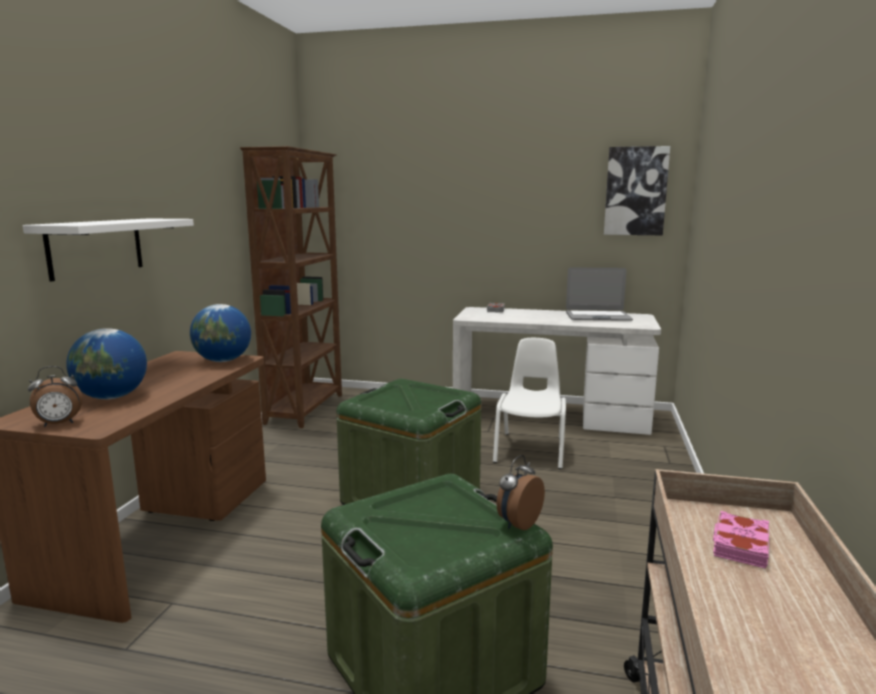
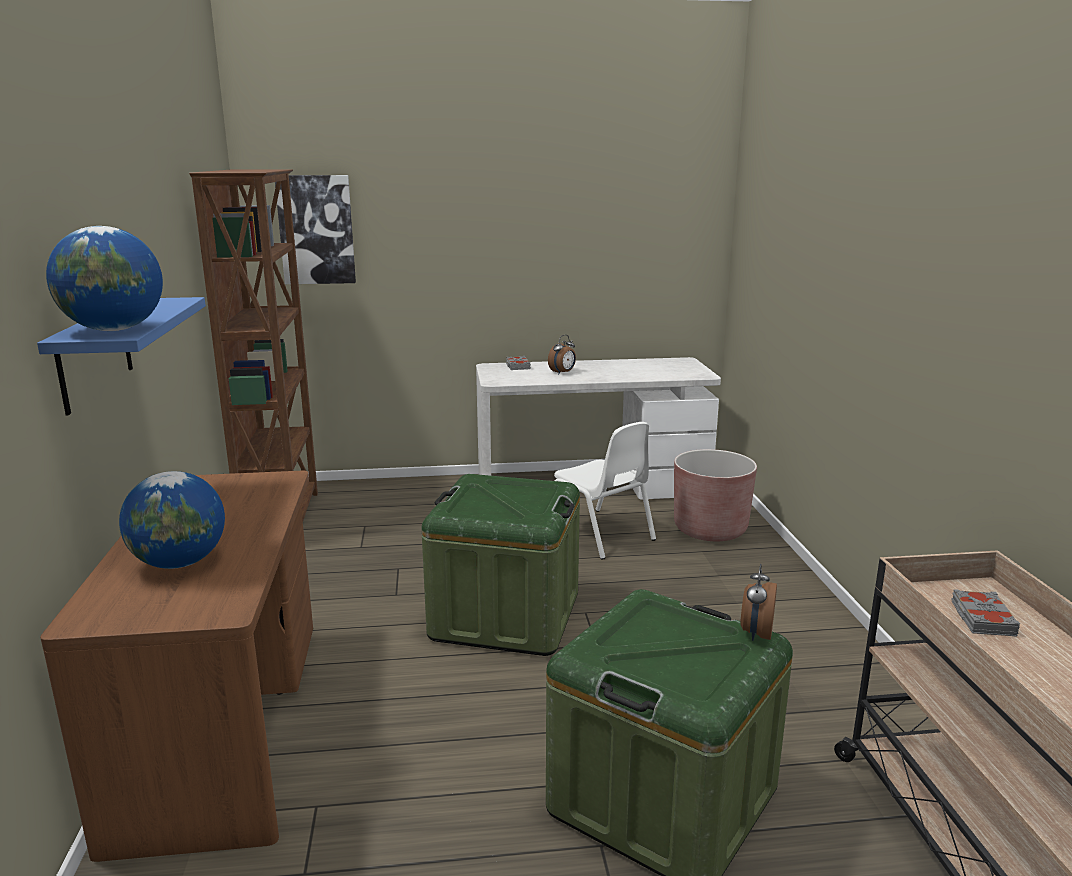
camera: 20 degrees left, 5 degrees up
(59, 424) = (161, 615): alarm clock -> alarm clock (563, 373)
(96, 247) = (95, 354): white shelf -> blue shelf
(223, 361) = (261, 485): globe -> globe (114, 330)
(531, 450) = (599, 534): white chair -> white chair turned 150 degrees clockwise
(597, 317) = (641, 366): laptop -> none
(632, 460) = (710, 529): none -> brown planter
(635, 191) = (671, 215): picture -> picture (316, 230)
(739, 545) = (981, 618): pink book -> grey book

